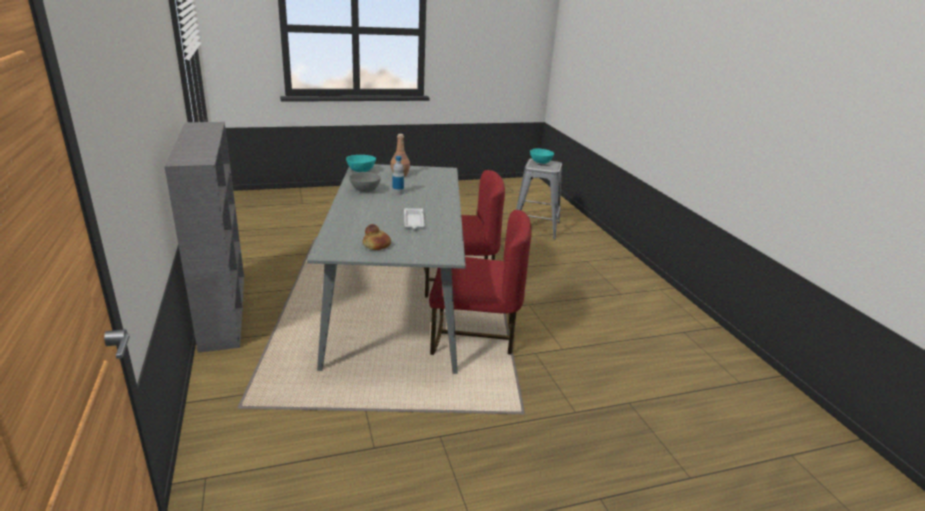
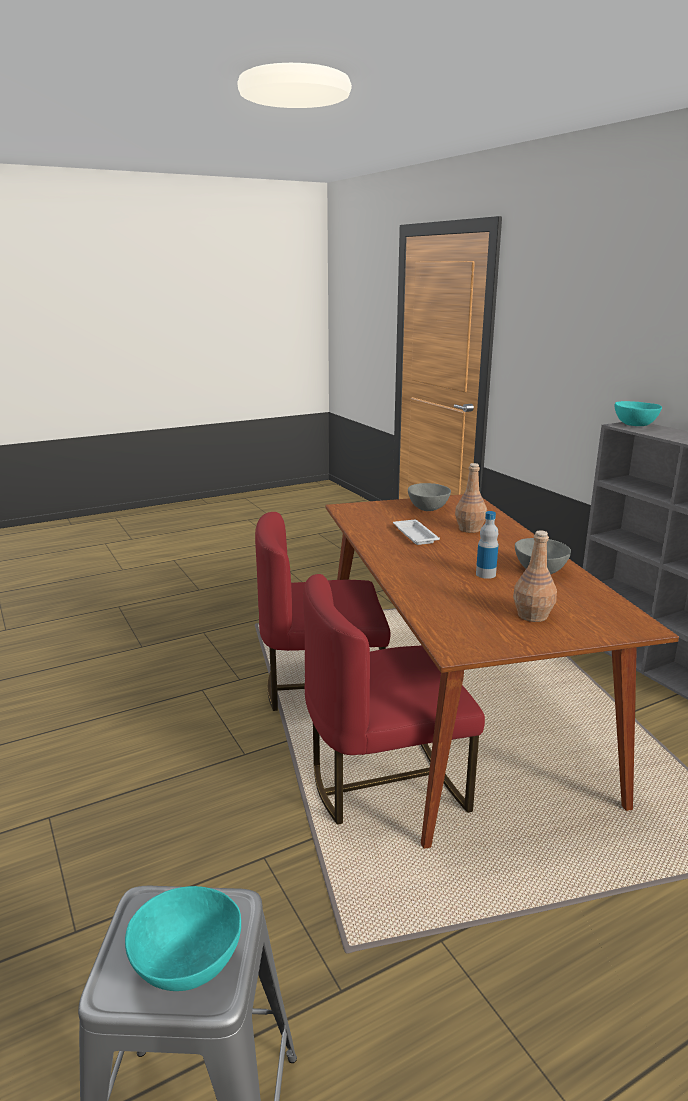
camera: 170 degrees right, 5 degrees down
(361, 171) = (615, 613): turquoise bowl -> turquoise bowl (633, 425)
(368, 221) = (470, 529): none -> brown bottle
(376, 245) = (428, 508): bread -> grey bowl
(395, 305) = (455, 713): grey dining table -> brown dining table

